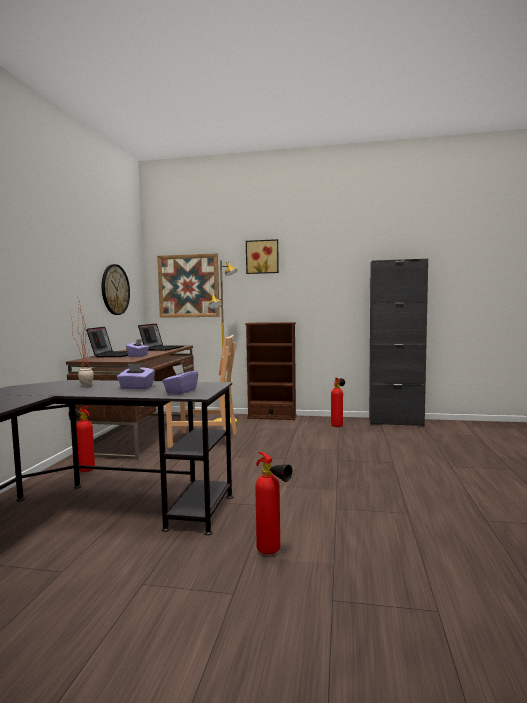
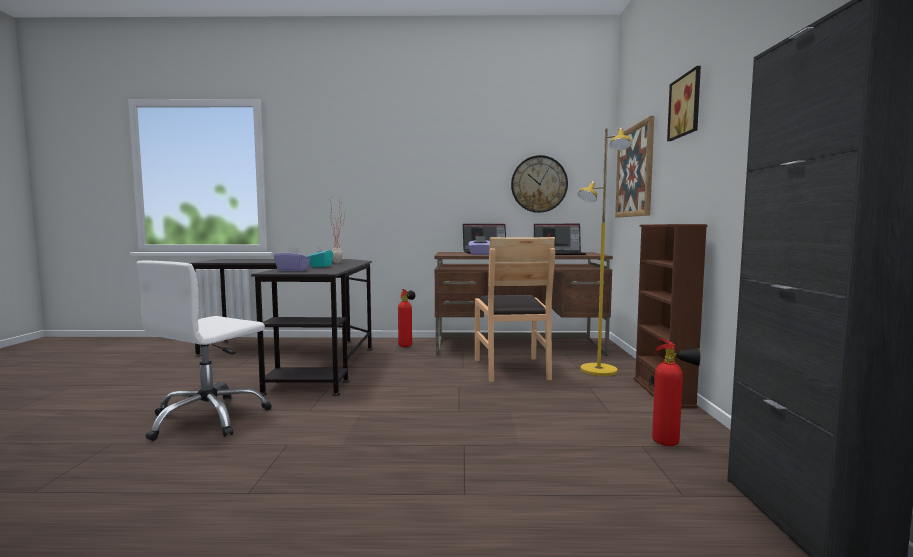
camera: 80 degrees right, 0 degrees up
(136, 387) = (320, 266): purple tissue box -> turquoise tissue box
(273, 553) = (208, 418): fire extinguisher -> white office chair

